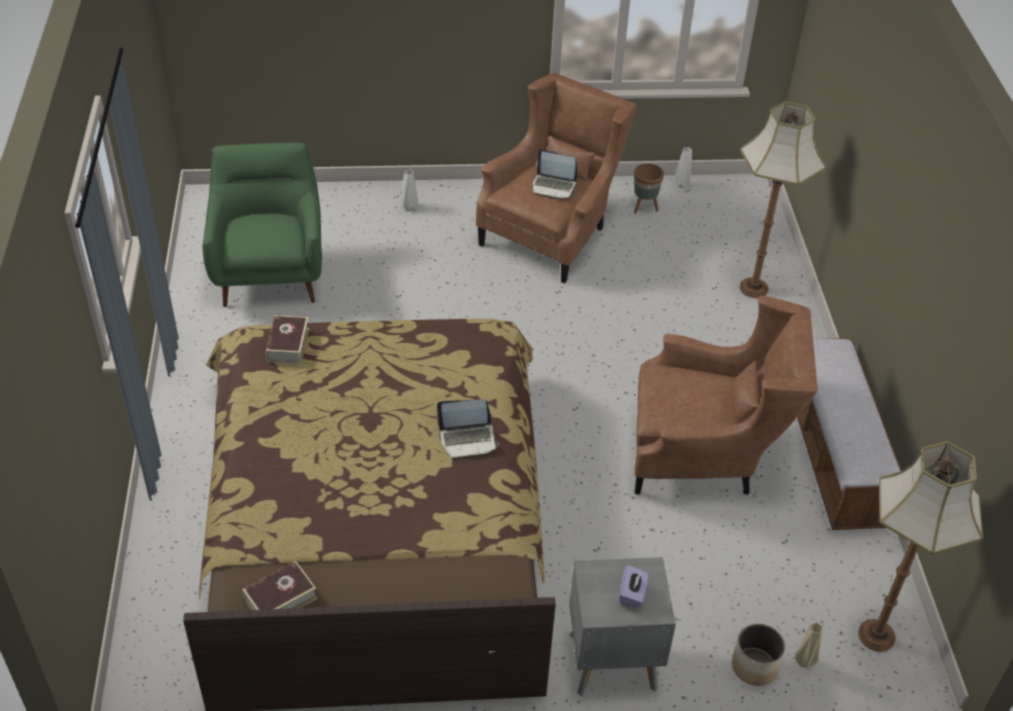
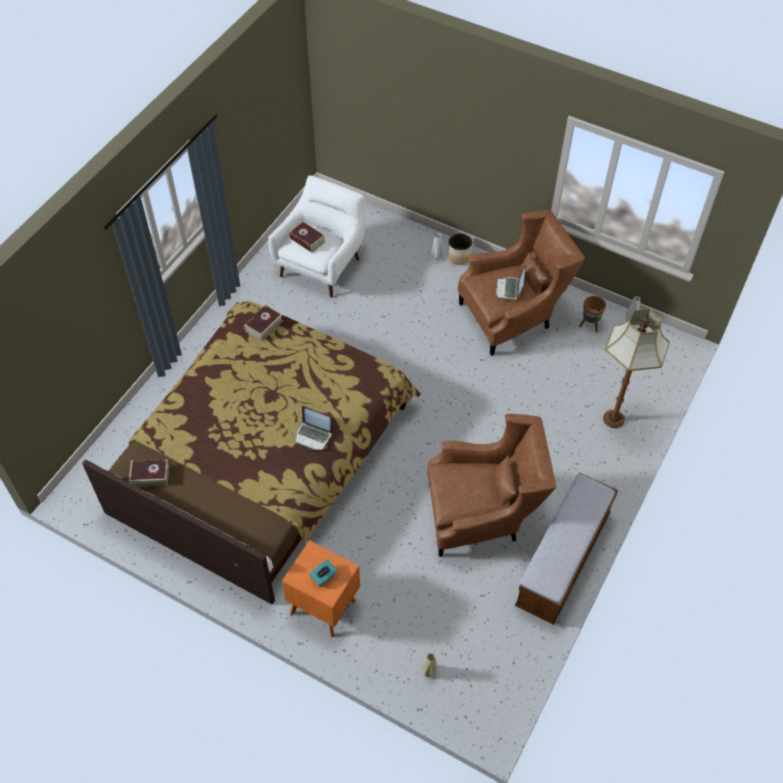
camera: 35 degrees right, 10 degrees up
(254, 232) = (307, 240): none -> book
(270, 272) = (322, 265): green armchair -> white armchair
(553, 186) = (509, 289): laptop -> laptop turned 45 degrees clockwise
(611, 660) = (323, 605): grey nightstand -> orange nightstand
(632, 594) = (323, 577): purple tissue box -> turquoise tissue box
(705, 455) = (481, 515): brown armchair -> brown armchair turned 45 degrees counterclockwise
(754, 666) = (398, 657): planter -> planter (459, 256)
(877, 637) = (486, 684): floor lamp -> none

